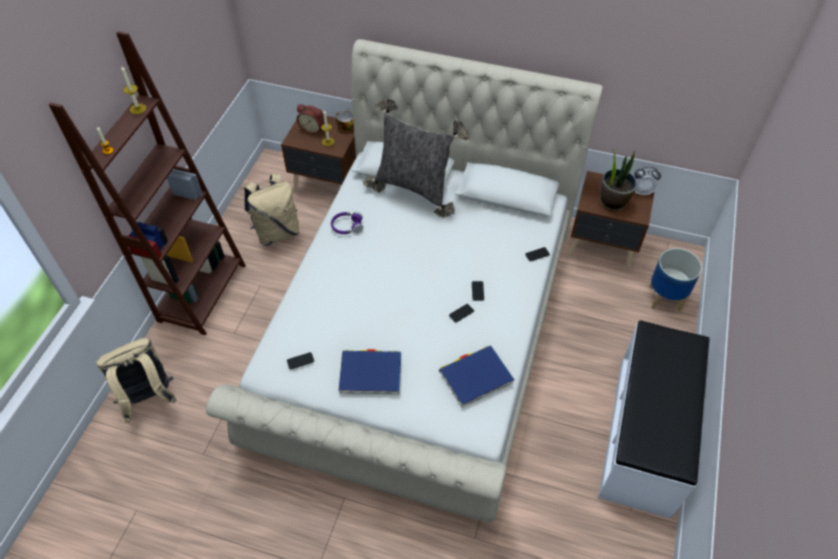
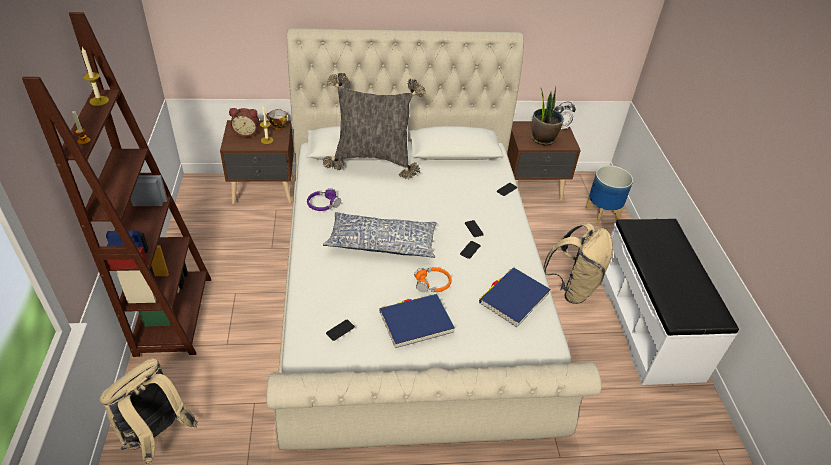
camera: 25 degrees left, 10 degrees down
(277, 232) = (231, 242): beige backpack -> beige backpack (572, 288)
(380, 282) = (381, 243): none -> pillow
(406, 339) = (432, 284): none -> orange headphones

